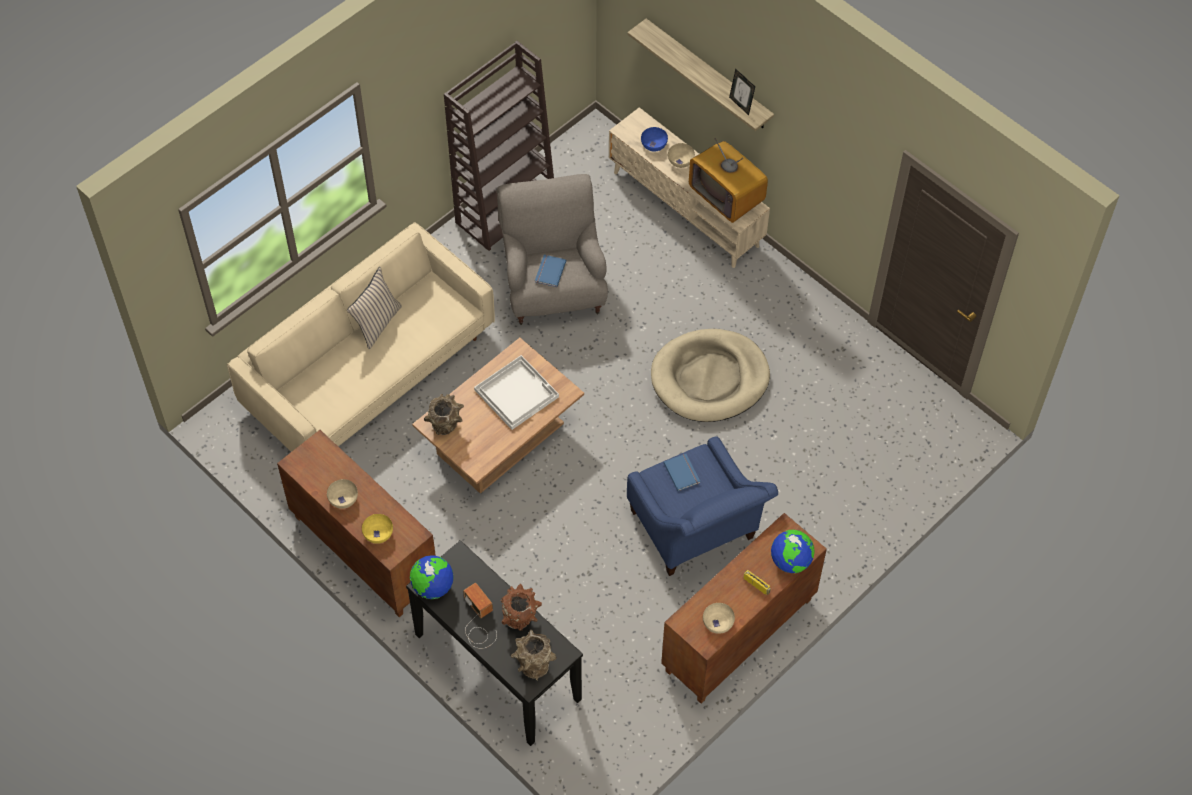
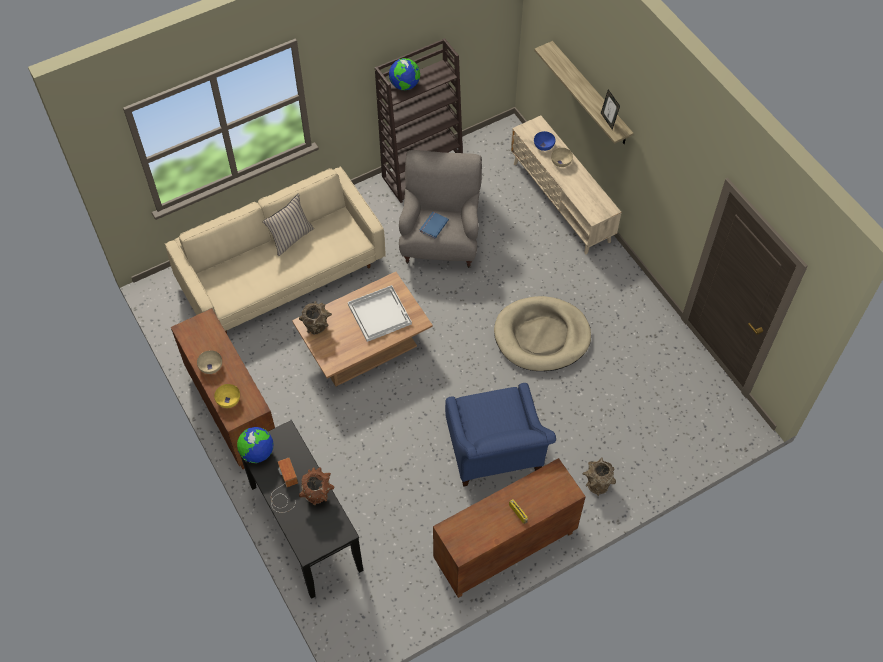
camera: 15 degrees right, 0 degrees up
(533, 664) = (316, 536): brown vase -> brown vase (596, 484)
(682, 472) = (491, 406): blue book -> none
(718, 623) = (476, 538): beige bowl -> none
(726, 196) = (589, 195): television -> none
(790, 561) = (552, 500): globe -> globe (405, 85)

